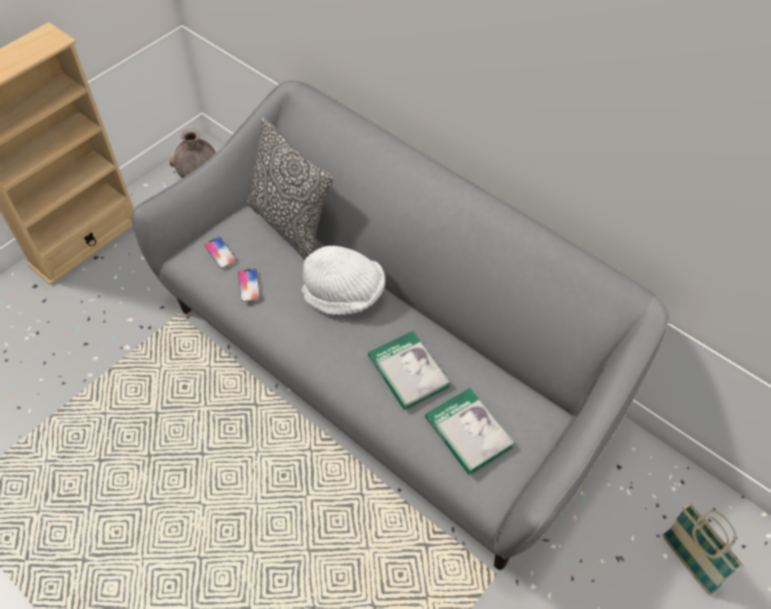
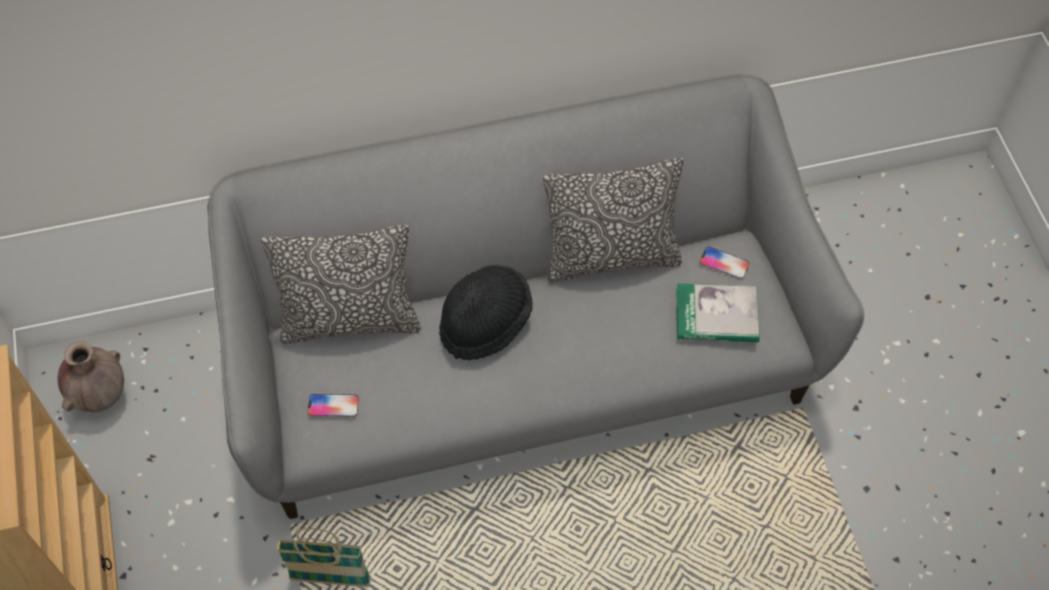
camera: 55 degrees left, 5 degrees up
(249, 285) = (401, 402): phone -> phone (724, 263)
(344, 295) = (485, 322): white hat -> black hat
(408, 372) = (618, 323): book -> none
(461, 337) = (611, 257): none -> pillow
(687, 563) = (887, 259): basket -> basket (330, 579)

